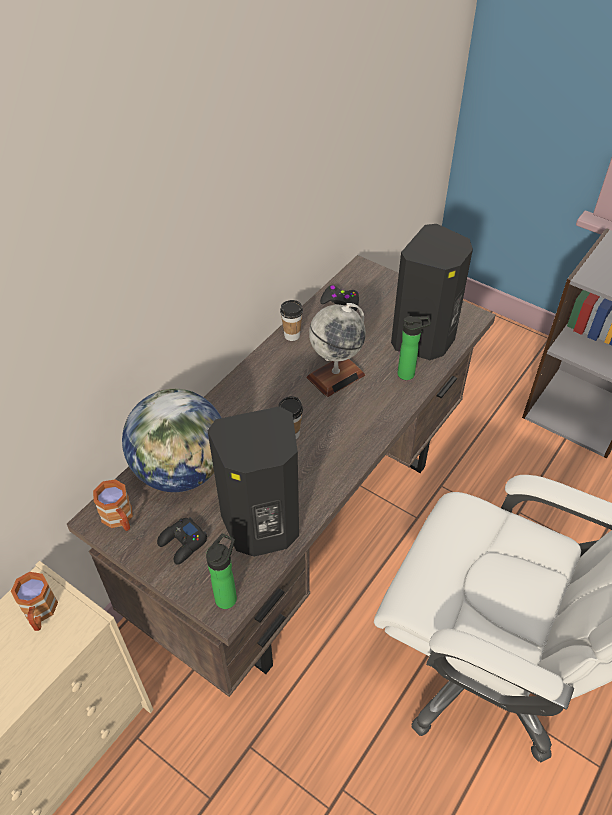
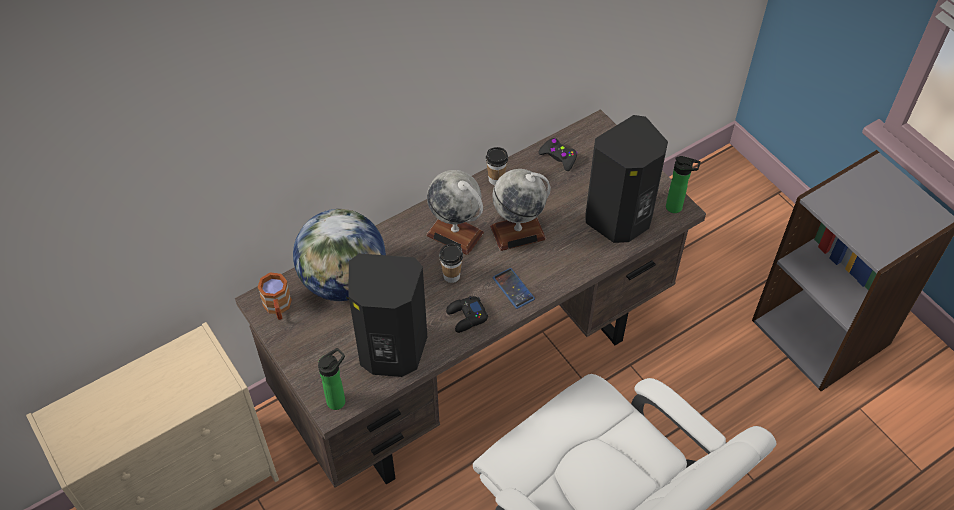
camera: 20 degrees right, 5 degrees up
(40, 613) = (192, 365): brown mug -> none
(183, 543) = (320, 345): black game controller -> black game controller (466, 317)
(275, 394) = (455, 233): none -> globe
(357, 428) = (513, 288): none -> phone
(408, 374) = (587, 250): bottle -> bottle (676, 207)

